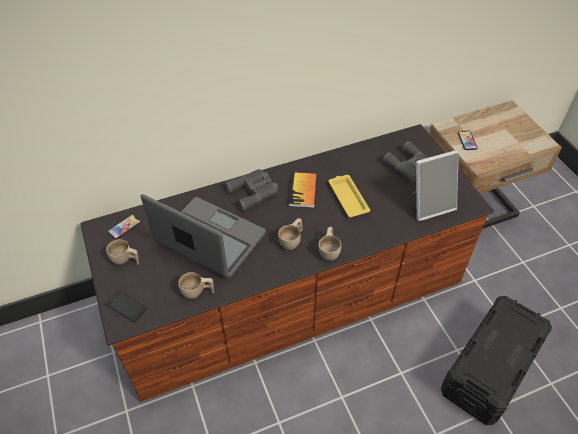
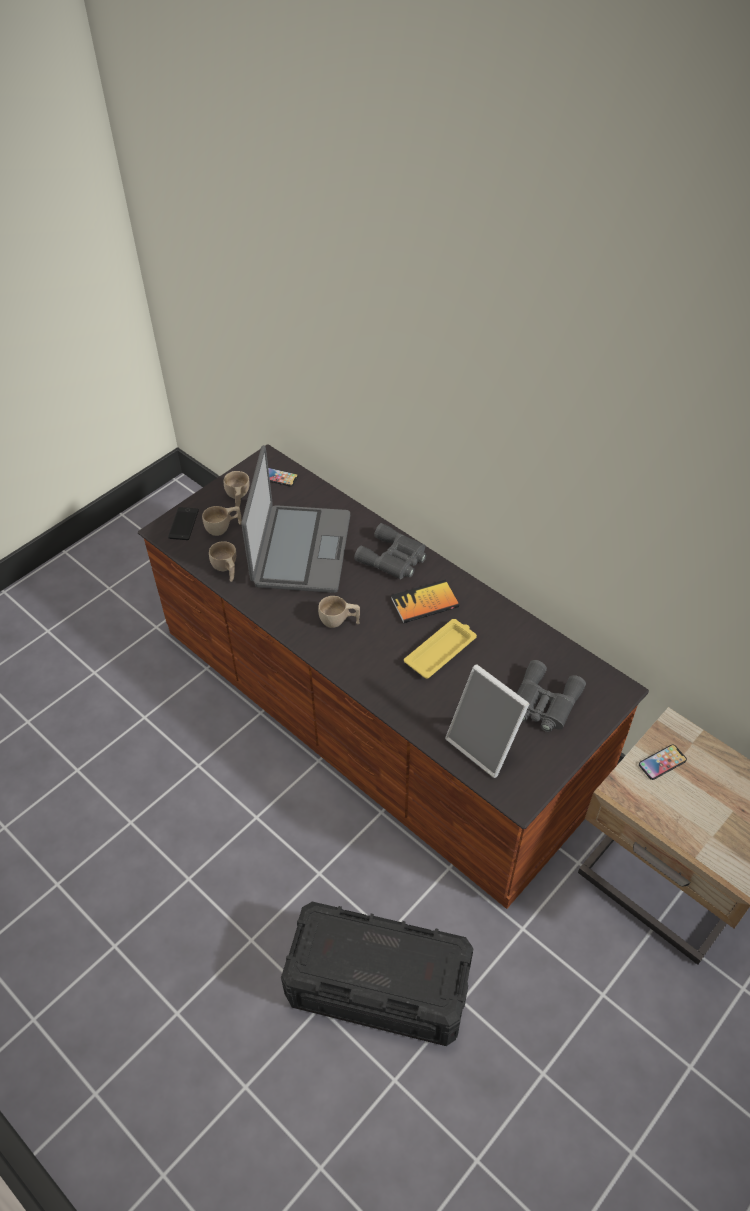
camera: 65 degrees right, 0 degrees up
(330, 250) = (344, 662): beige cup -> beige cup (223, 528)

